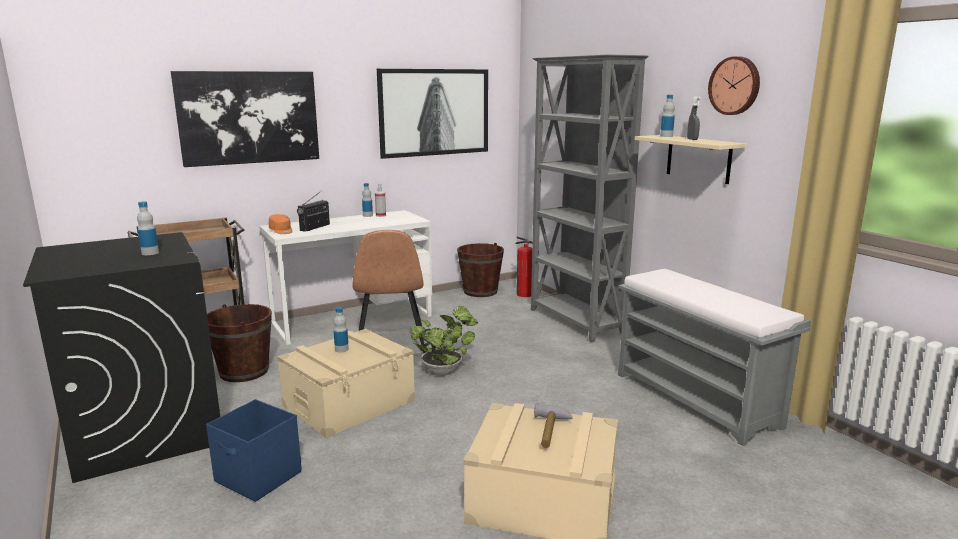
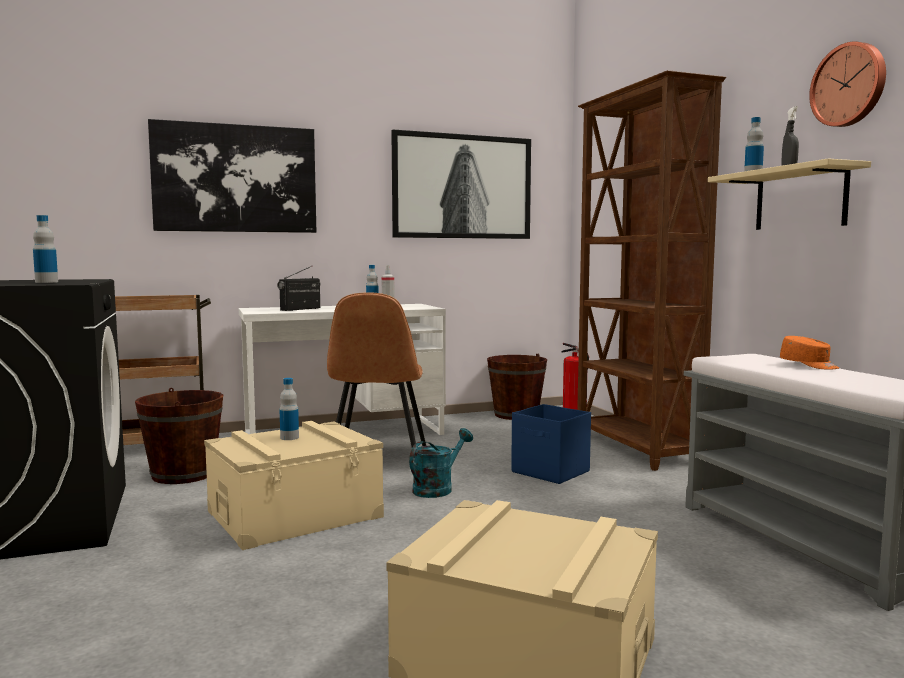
camera: 10 degrees right, 10 degrees down
(258, 477) = (125, 587): blue storage box -> blue storage box (551, 472)
(281, 231) = (259, 310): orange cap -> orange cap (809, 365)
(444, 371) = (437, 488): potted plant -> turquoise watering can
(551, 431) = (541, 538): hammer -> none
(575, 322) = (635, 449): grey bookcase -> brown bookcase

